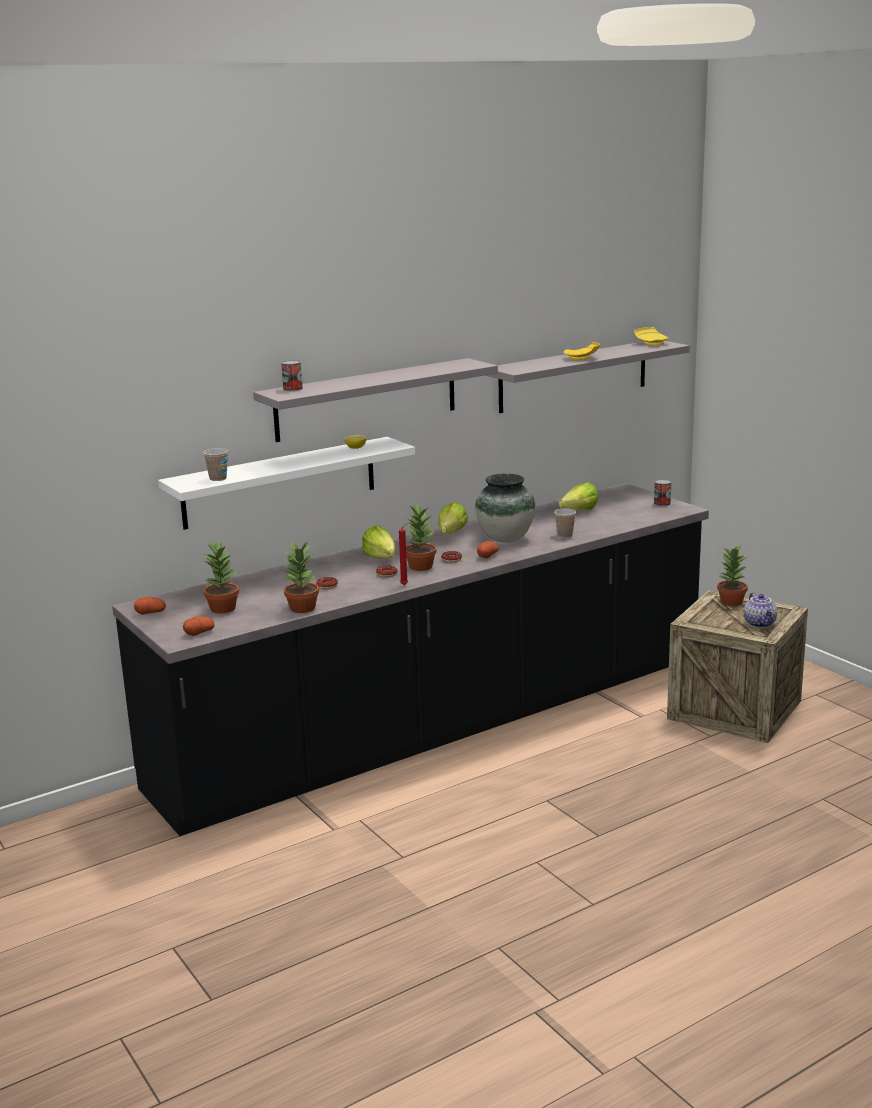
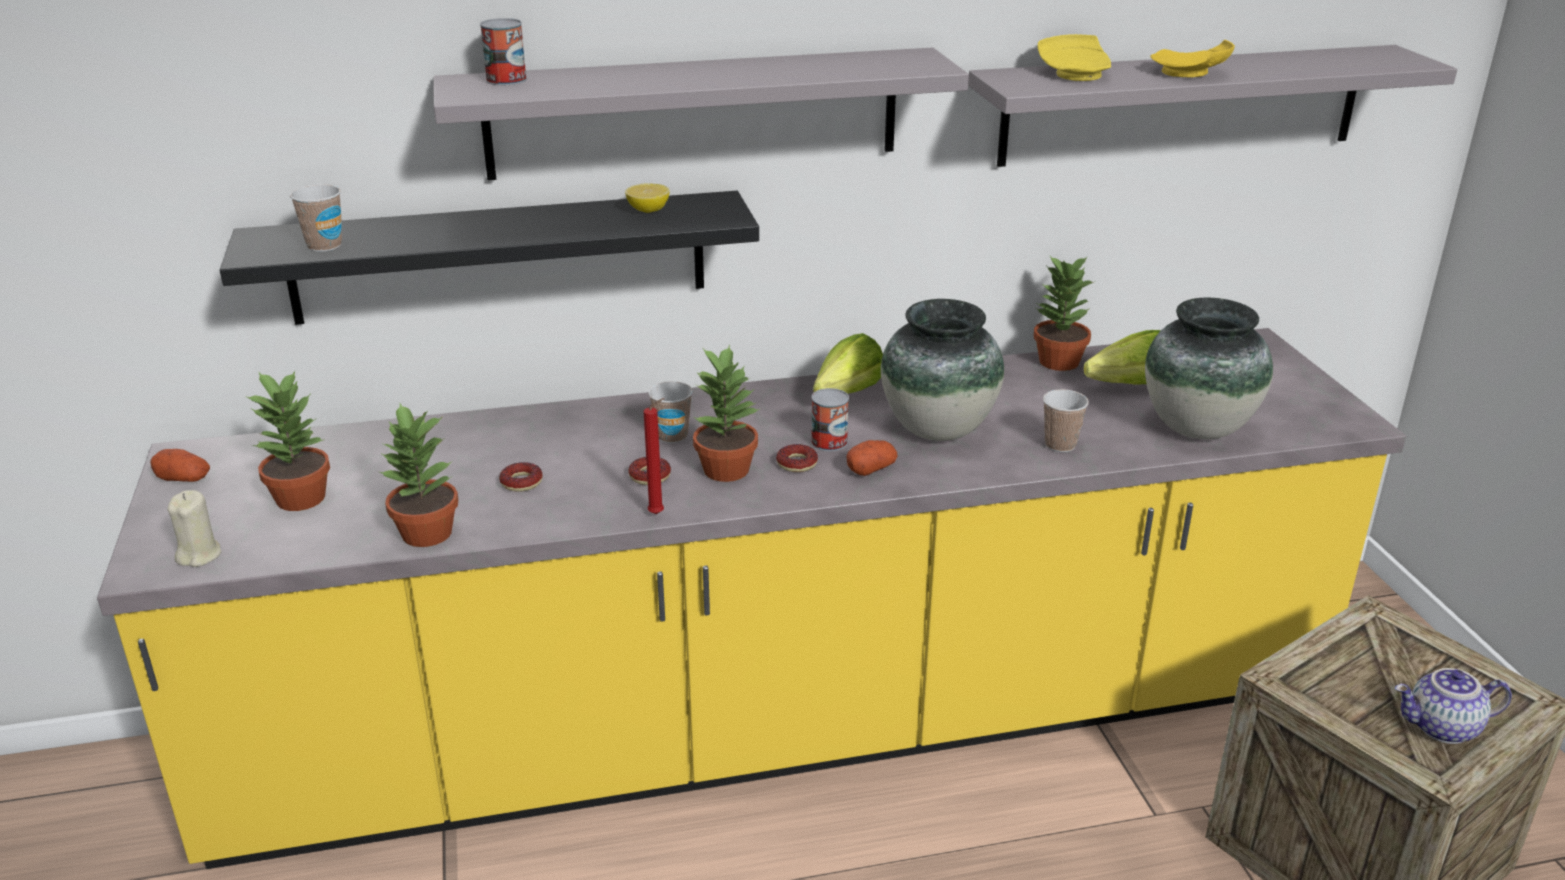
camera: 20 degrees right, 10 degrees up
(199, 633) = (199, 555): potato -> beige candle
(280, 482) = (500, 257): white shelf -> black shelf
(382, 560) = (672, 436): lettuce -> cup
(441, 724) = (782, 726): black counter -> yellow counter
(620, 521) = (1198, 428): none -> vase
(652, 343) = (1375, 54): yellow plate -> yellow plate (1076, 74)
(662, 503) = (1312, 397): can -> can (829, 442)
(731, 602) = (1401, 644): potted plant -> potted plant (1057, 362)
(760, 624) = (1442, 729): teapot -> teapot turned 75 degrees clockwise

